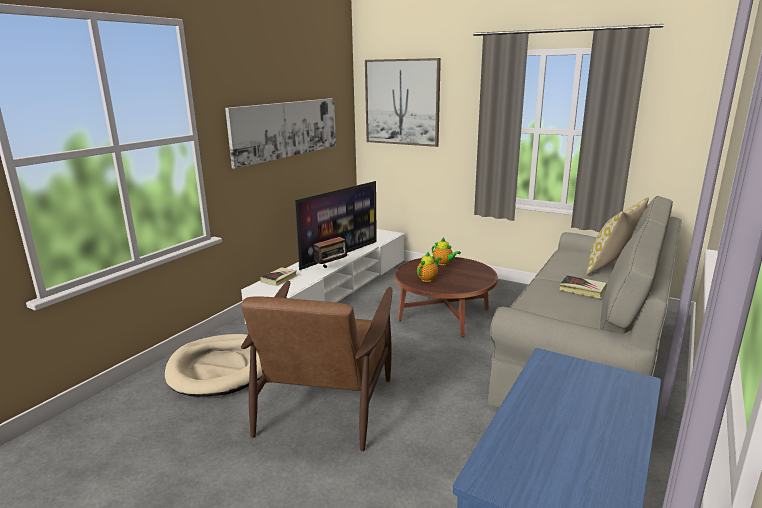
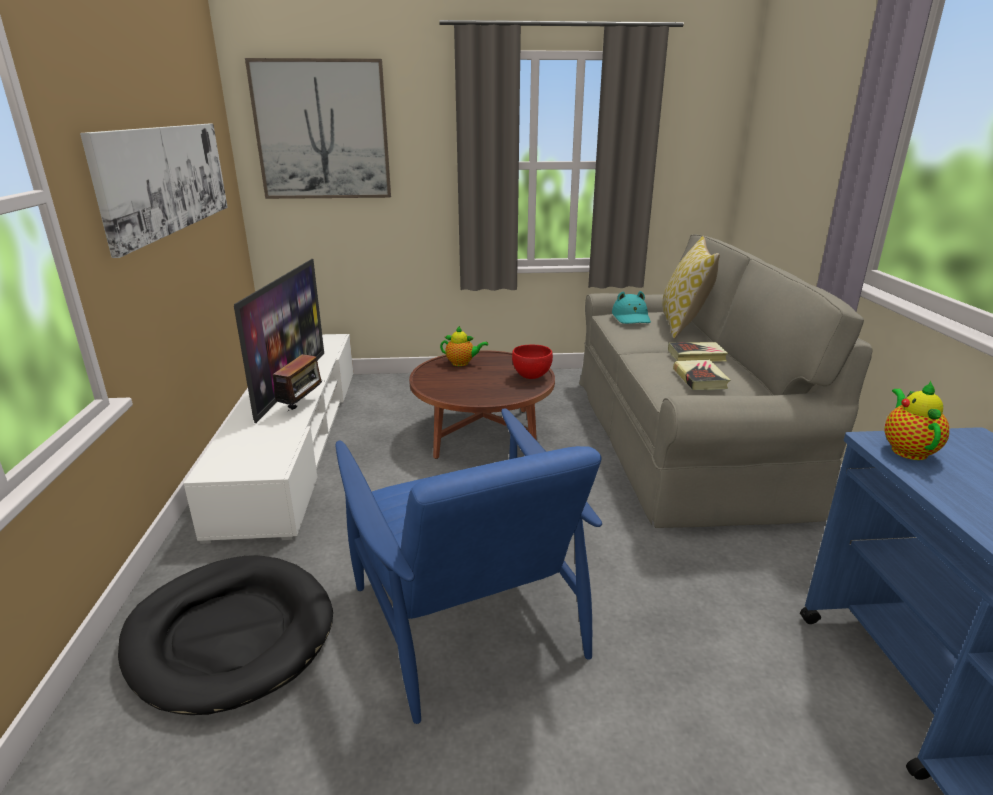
camera: 35 degrees left, 5 degrees up
(220, 368) = (230, 635): beige dog bed -> black dog bed
(279, 279) = (235, 446): book -> book (700, 379)
(325, 402) = (465, 613): brown armchair -> blue armchair
(428, 279) = (469, 388): teapot -> teapot (907, 449)
(476, 281) = (531, 376): none -> red bowl
(577, 254) = (631, 317): none -> turquoise hat

